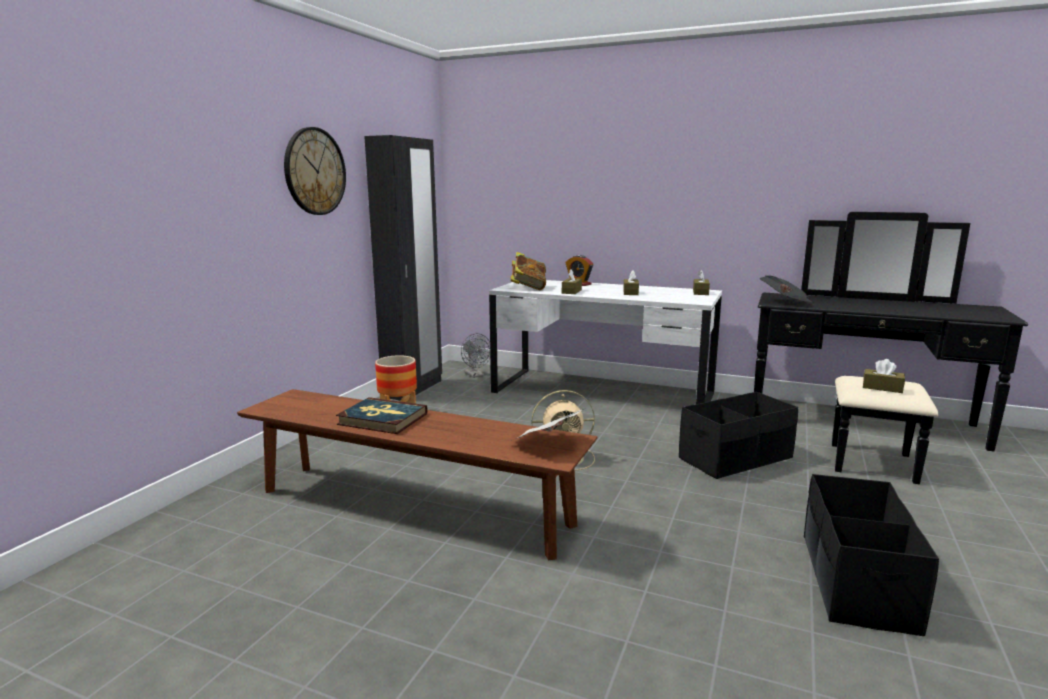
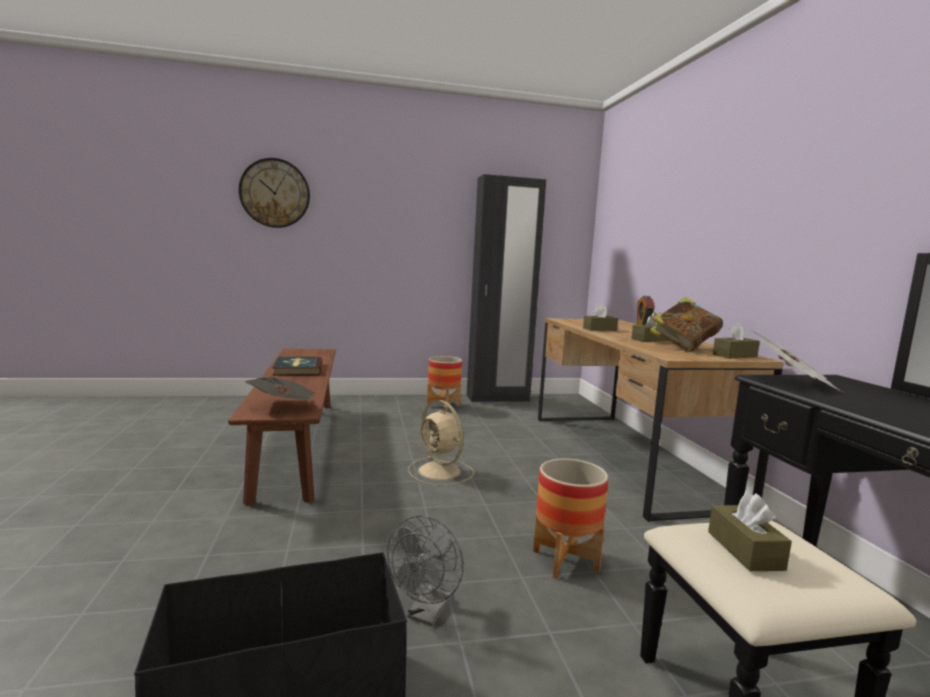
camera: 55 degrees right, 5 degrees down
(314, 171) = (418, 203): wall clock -> wall clock (275, 193)
(475, 375) = (564, 407): grey fan -> grey fan (427, 613)
(528, 288) = (580, 322): book -> book (683, 348)
(601, 393) = (624, 457): white desk -> brown desk
(736, 458) = (565, 561): black storage box -> planter

